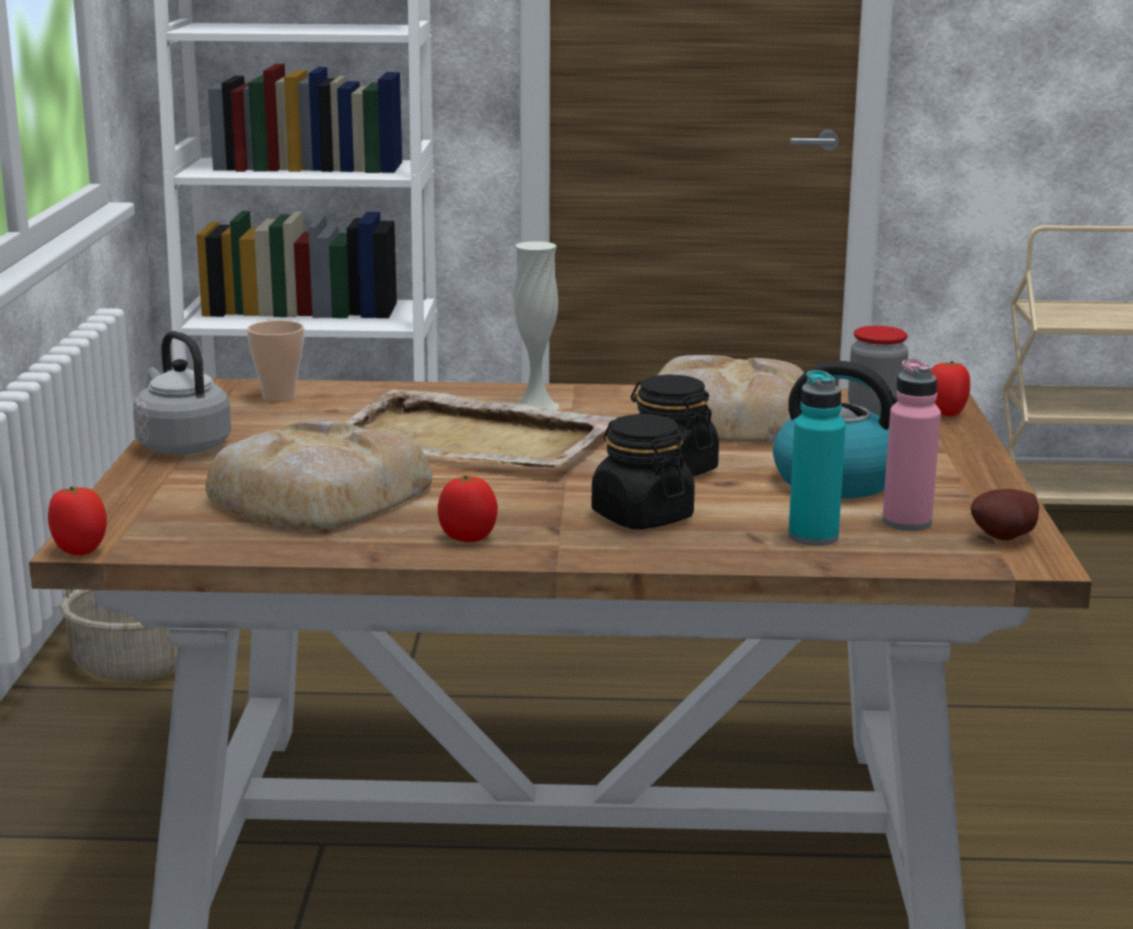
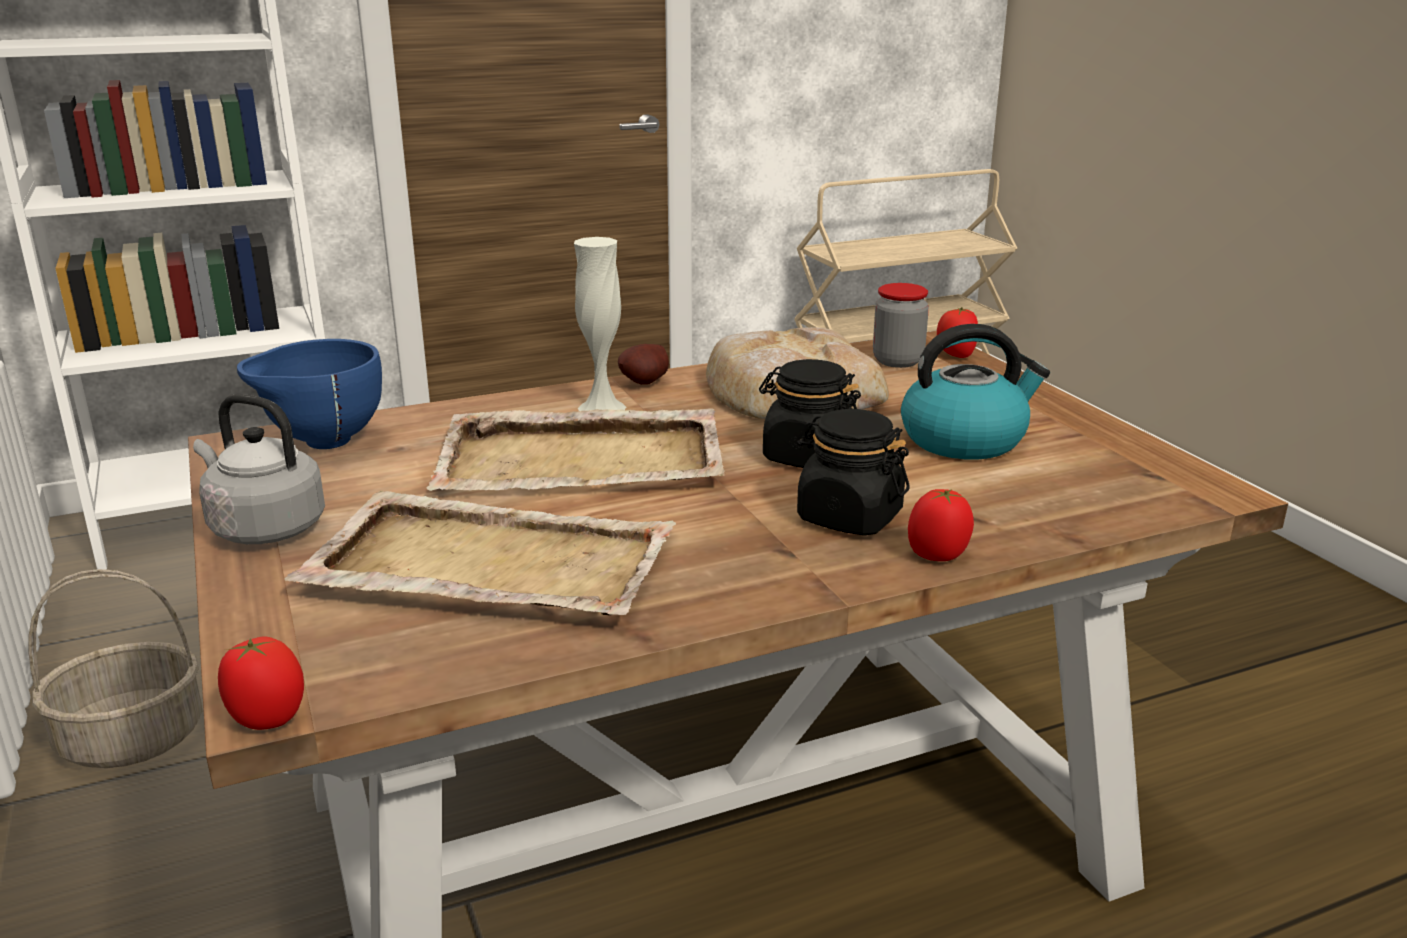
camera: 25 degrees left, 5 degrees up
(279, 397) = (321, 443): cup -> blue bowl
(315, 495) = (488, 564): bread -> beige tray
(467, 538) = (713, 584): tomato -> tomato (938, 555)
(813, 536) = (1022, 506): turquoise bottle -> none
(906, 522) = (1074, 472): pink bottle -> none
(1006, 539) = (1171, 473): potato -> potato (647, 383)

